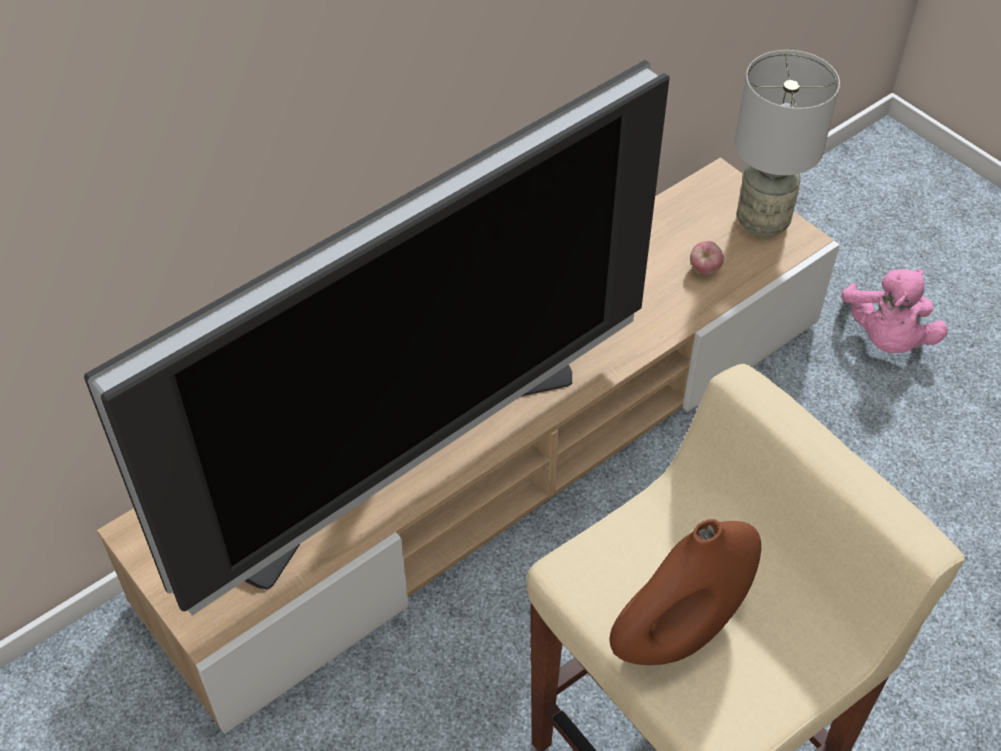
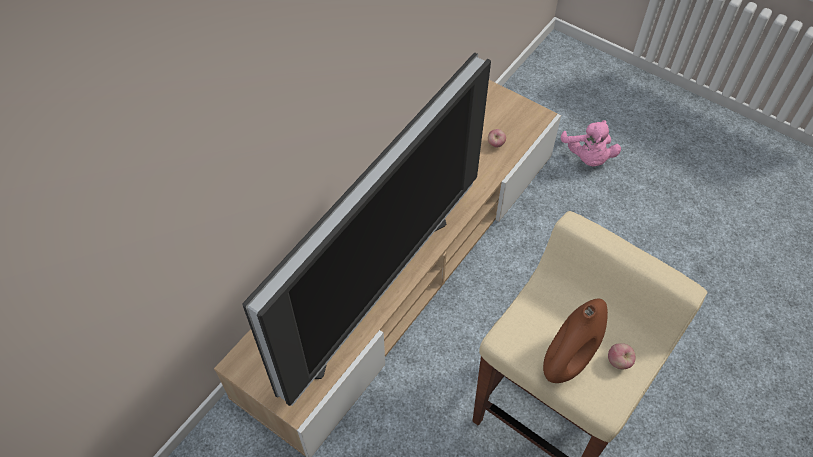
camera: 15 degrees left, 5 degrees up
(763, 222) = (518, 110): grey table lamp -> none
(772, 661) = (618, 362): none -> apple

